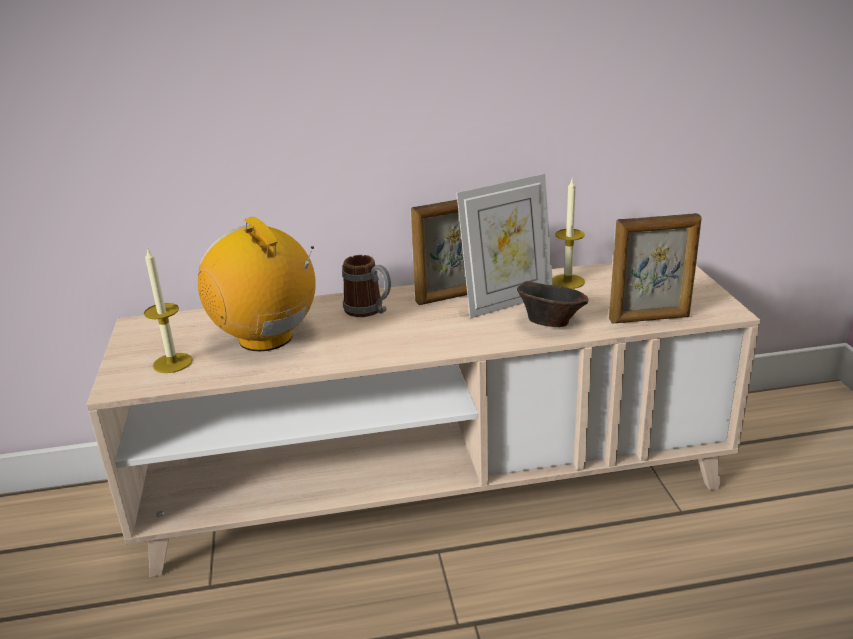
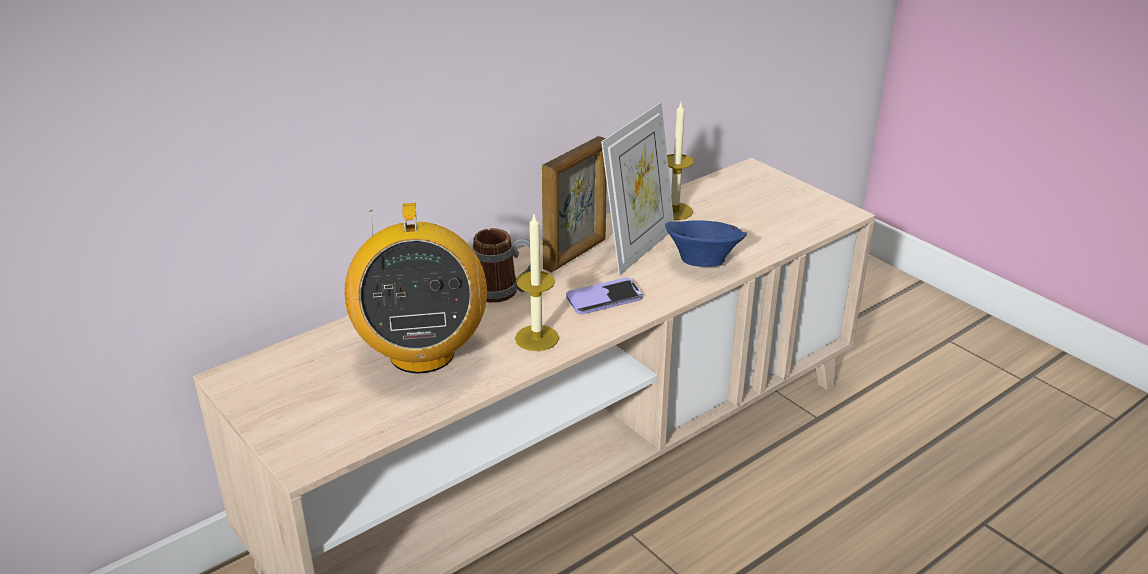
camera: 30 degrees left, 5 degrees up
(172, 363) = (340, 412): candle -> candle (537, 338)
(266, 338) = (421, 353): radio -> radio turned 120 degrees counterclockwise
(439, 332) = (604, 298): none -> phone
(550, 323) = (701, 262): brown bowl -> blue bowl
(650, 319) = (786, 236): picture frame -> none

